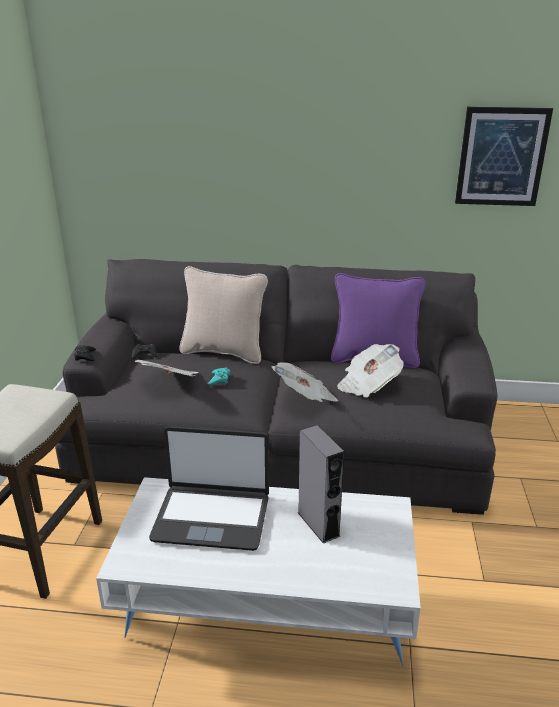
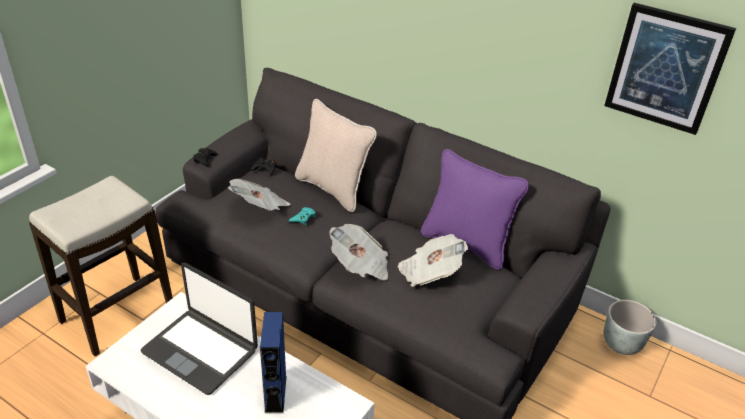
camera: 25 degrees right, 10 degrees up
(318, 524) = (275, 394): grey speaker -> blue speaker
(508, 414) = (622, 344): none -> grey planter

